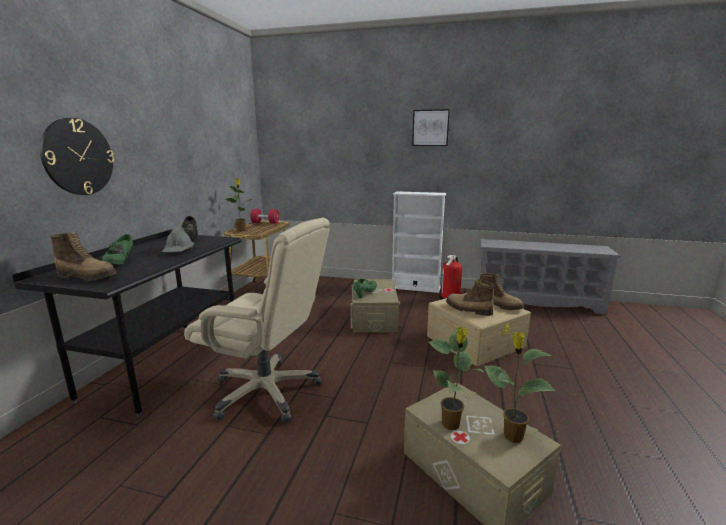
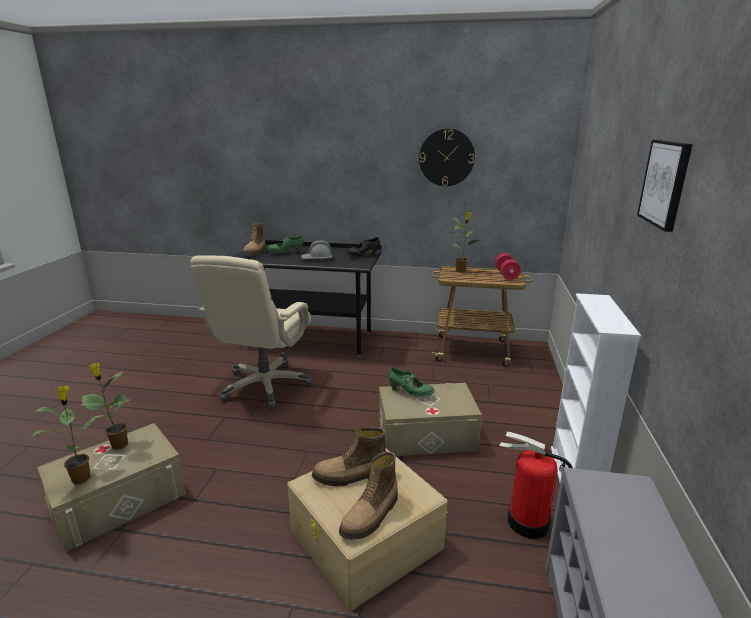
camera: 85 degrees right, 5 degrees up
(78, 157) = (305, 176): wall clock -> wall clock (446, 157)
(468, 309) = (350, 476): boot -> boot turned 135 degrees counterclockwise

